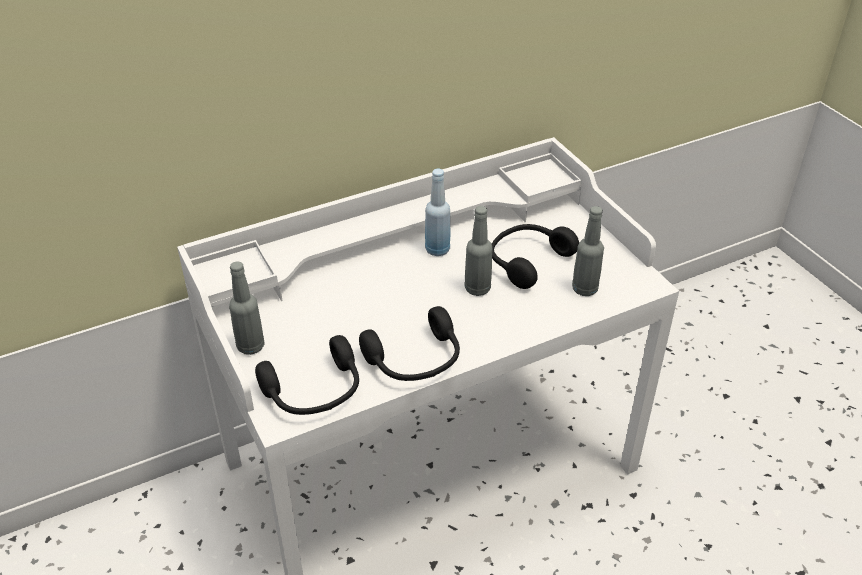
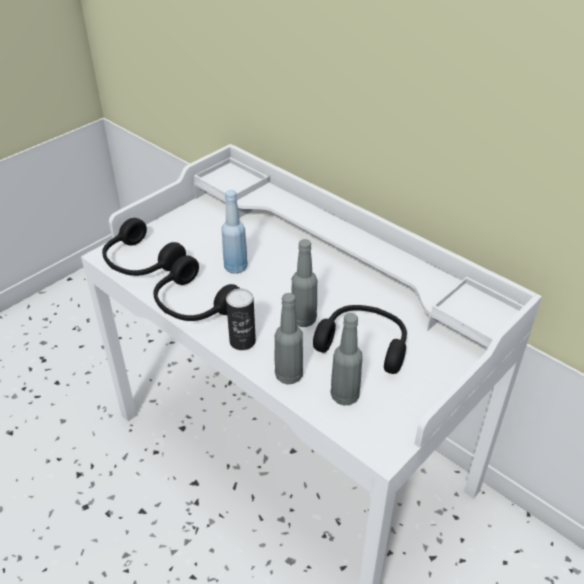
camera: 70 degrees right, 0 degrees up
(251, 346) = (178, 221): grey bottle -> grey bottle (289, 375)
(437, 250) = (344, 282): blue bottle -> blue bottle (235, 267)
(489, 336) = (242, 341): none -> can

